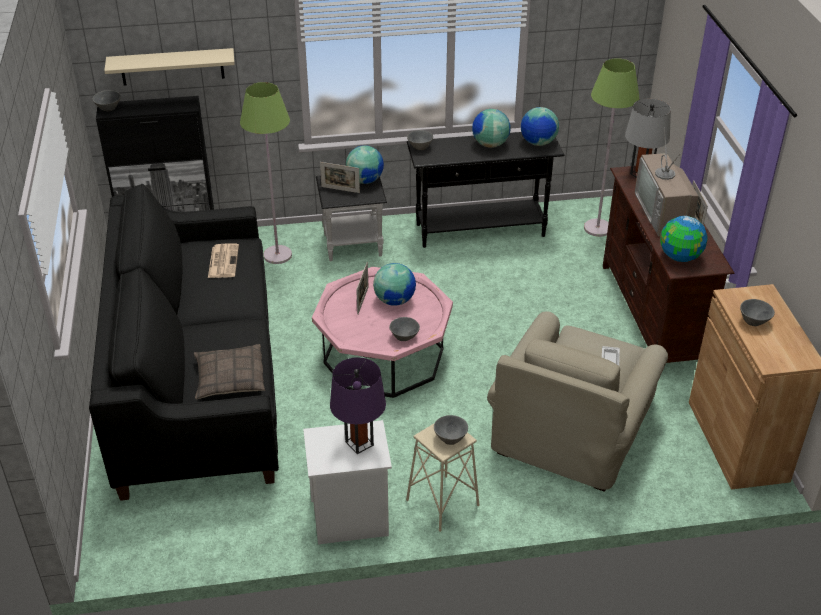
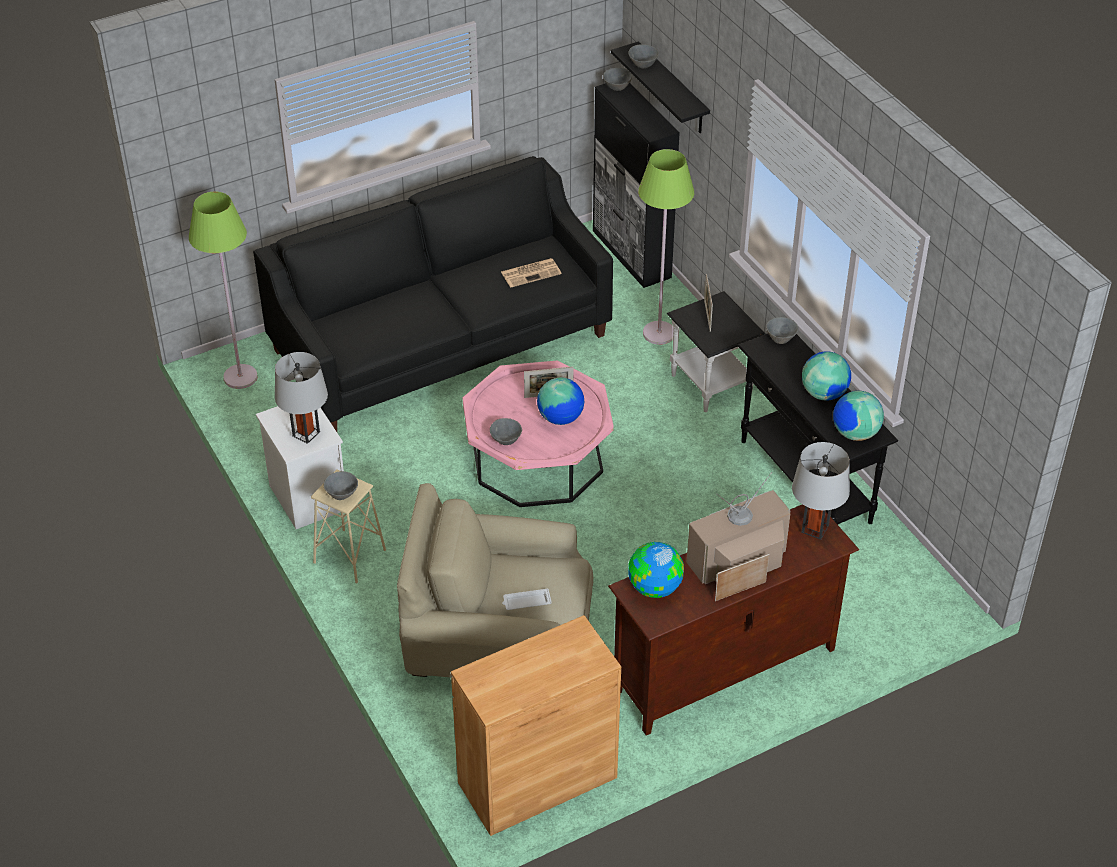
camera: 70 degrees right, 5 degrees up
(172, 67) = (672, 89): beige shelf -> black shelf
(229, 378) = (366, 333): pillow -> none
(359, 443) = (306, 433): purple table lamp -> grey table lamp
(365, 180) = (737, 329): globe -> none
(597, 228) = (878, 588): green floor lamp -> green floor lamp (240, 377)
(754, 321) = (540, 656): grey bowl -> grey bowl (642, 65)

